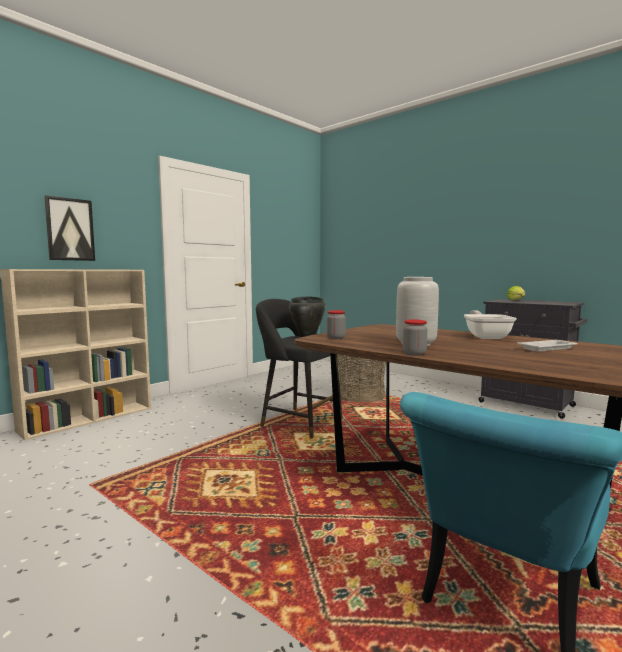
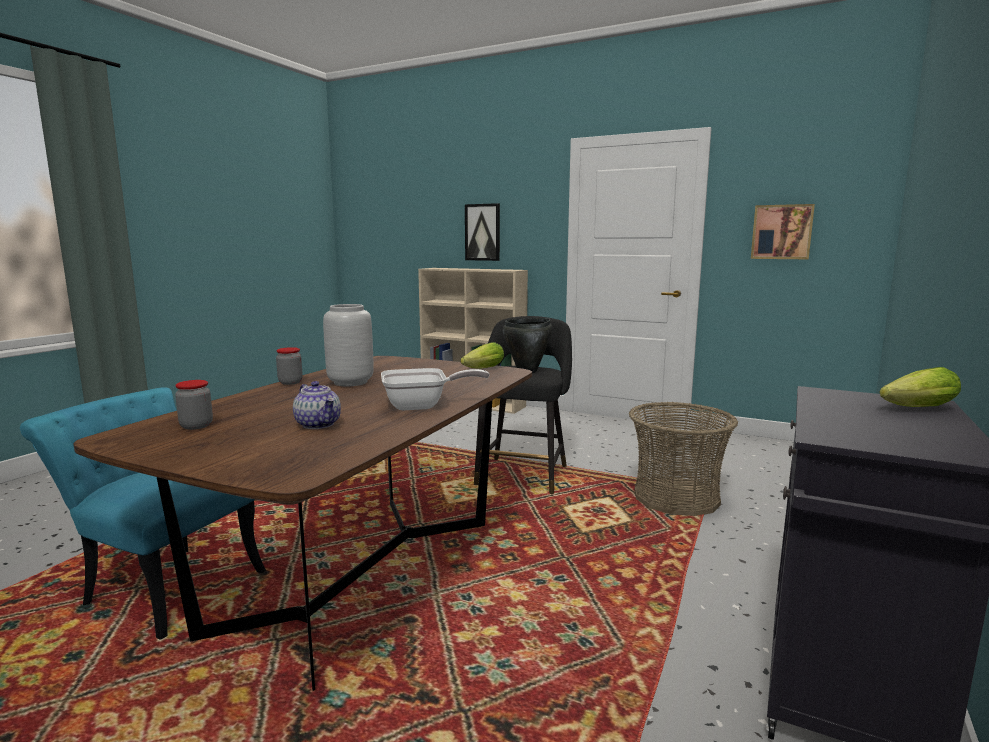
camera: 75 degrees right, 5 degrees up
(284, 245) = (781, 232): none -> picture
(336, 338) = (389, 363): jar -> jar (196, 426)
(374, 328) = (481, 369): none -> lettuce
(548, 348) = (319, 424): white tray -> teapot

